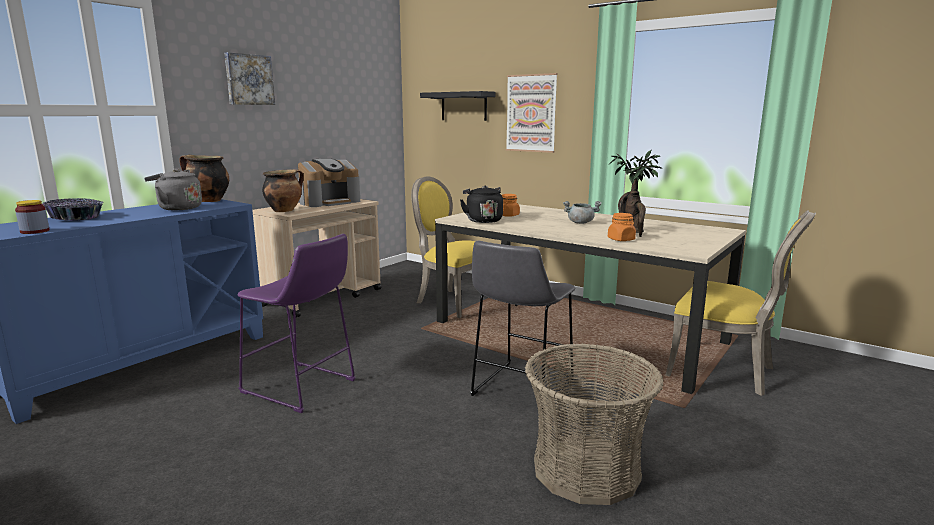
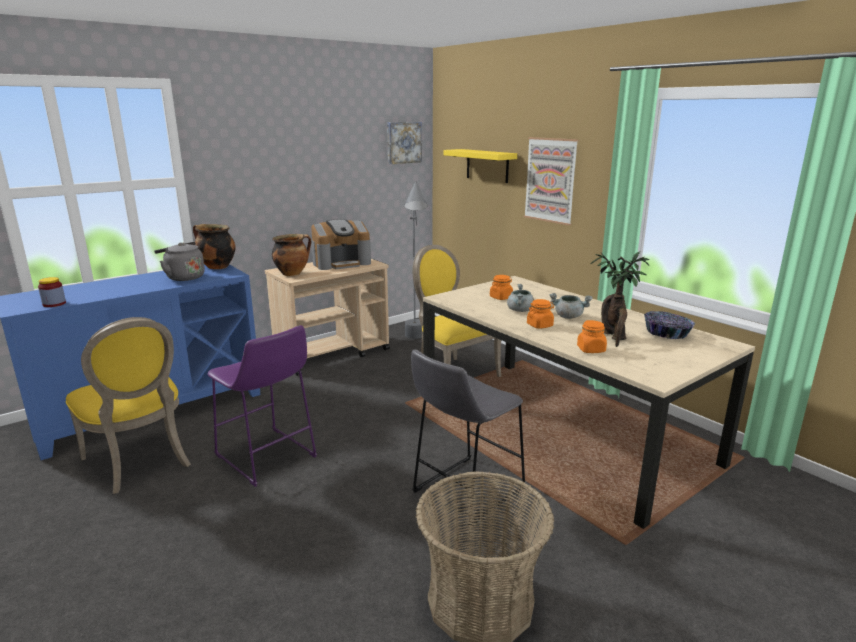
camera: 15 degrees right, 5 degrees up
(76, 218) = (96, 286): bowl -> bowl (666, 334)
(249, 79) = (265, 146): picture -> picture (403, 142)
(403, 281) = (416, 341): none -> grey floor lamp
(464, 106) = (487, 165): black shelf -> yellow shelf
(483, 220) = (468, 304): black kettle -> none
(534, 221) = (520, 310): none -> grey cooking pot
(561, 229) = (540, 325): none -> orange jar
(725, 371) = (700, 504): yellow chair -> yellow chair (141, 462)

